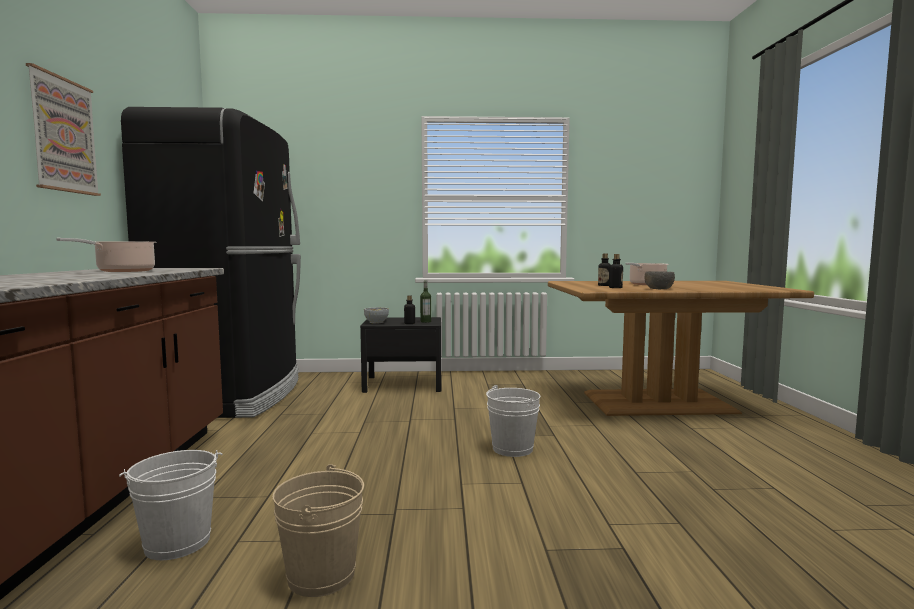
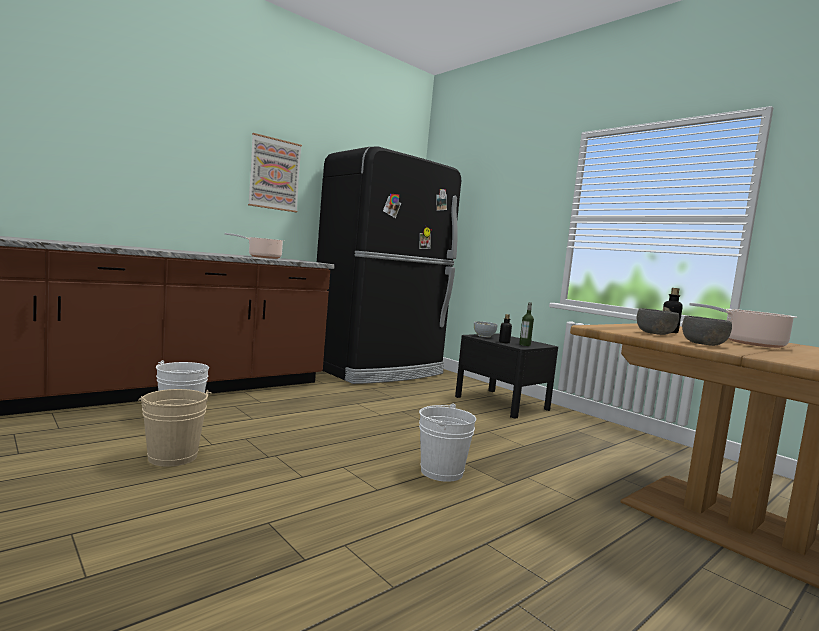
camera: 50 degrees right, 0 degrees up
(615, 288) = (654, 333): bottle -> grey bowl

